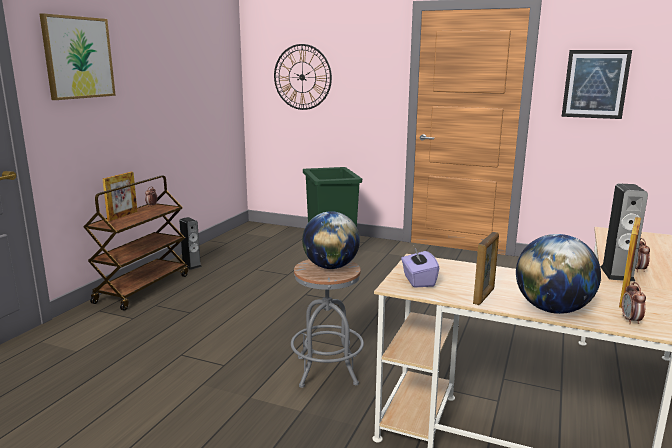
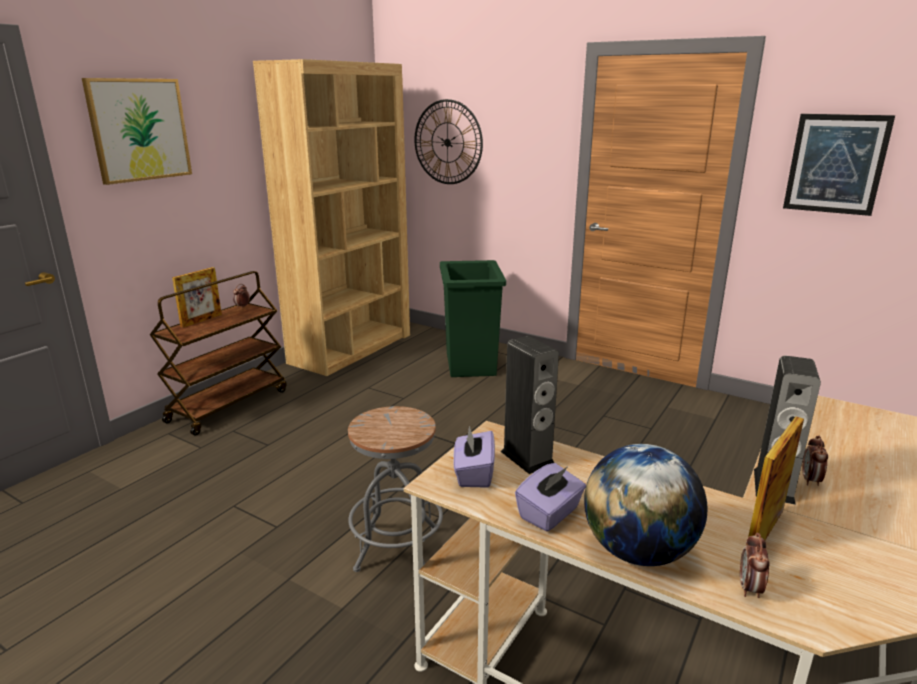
camera: 10 degrees right, 5 degrees up
(191, 265) = (296, 377): speaker -> speaker (527, 457)
(229, 243) = (351, 348): none -> brown bookcase
(331, 267) = (397, 424): globe -> none
(484, 296) = (550, 513): picture frame -> purple tissue box

